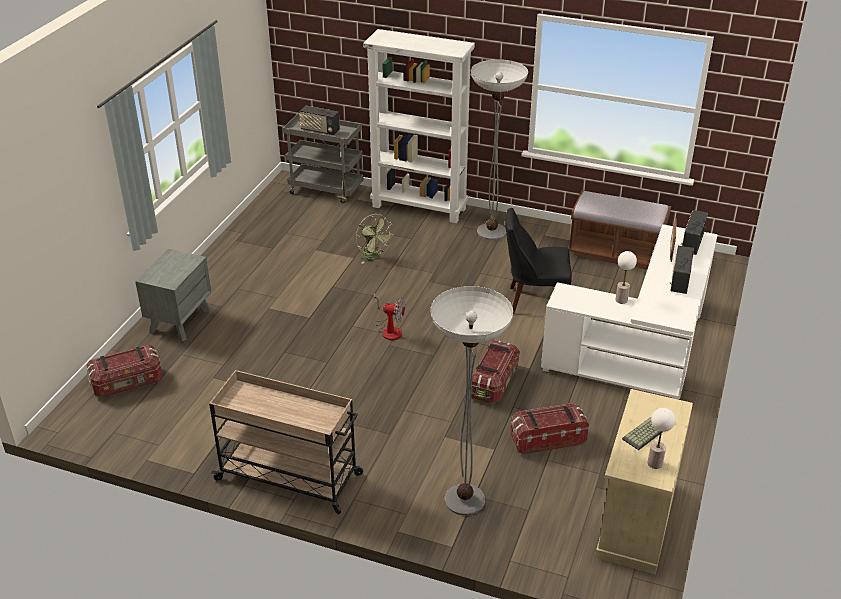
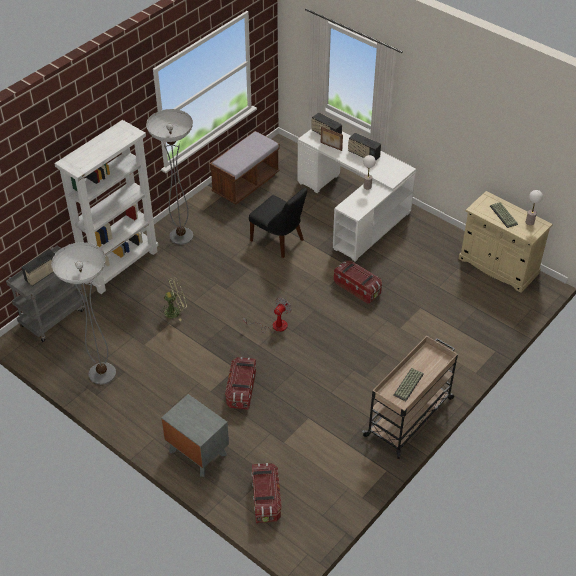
camera: 70 degrees left, 10 degrees up
(265, 407) = (409, 385): none -> keyboard
(464, 500) = (459, 334): floor lamp -> floor lamp (102, 373)
(534, 301) = (279, 241): black chair -> black chair turned 75 degrees counterclockwise
(547, 439) = (420, 281): storage box -> storage box (241, 390)

